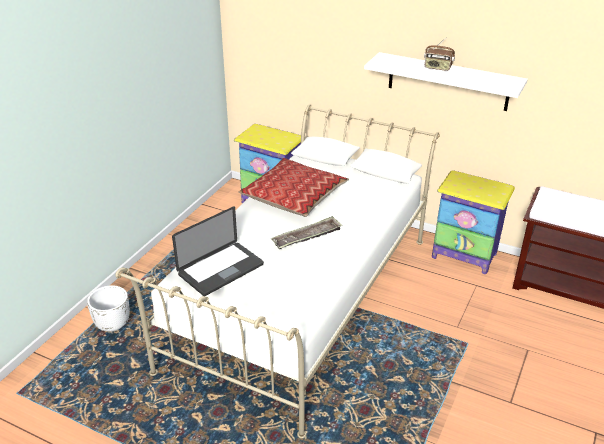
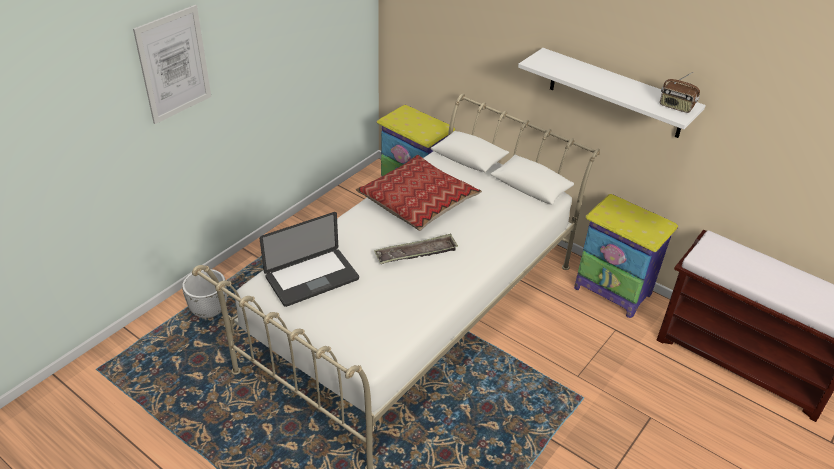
camera: 10 degrees right, 5 degrees up
(64, 94) = (174, 64): none -> picture
(437, 68) = (603, 77): radio -> radio (676, 107)

